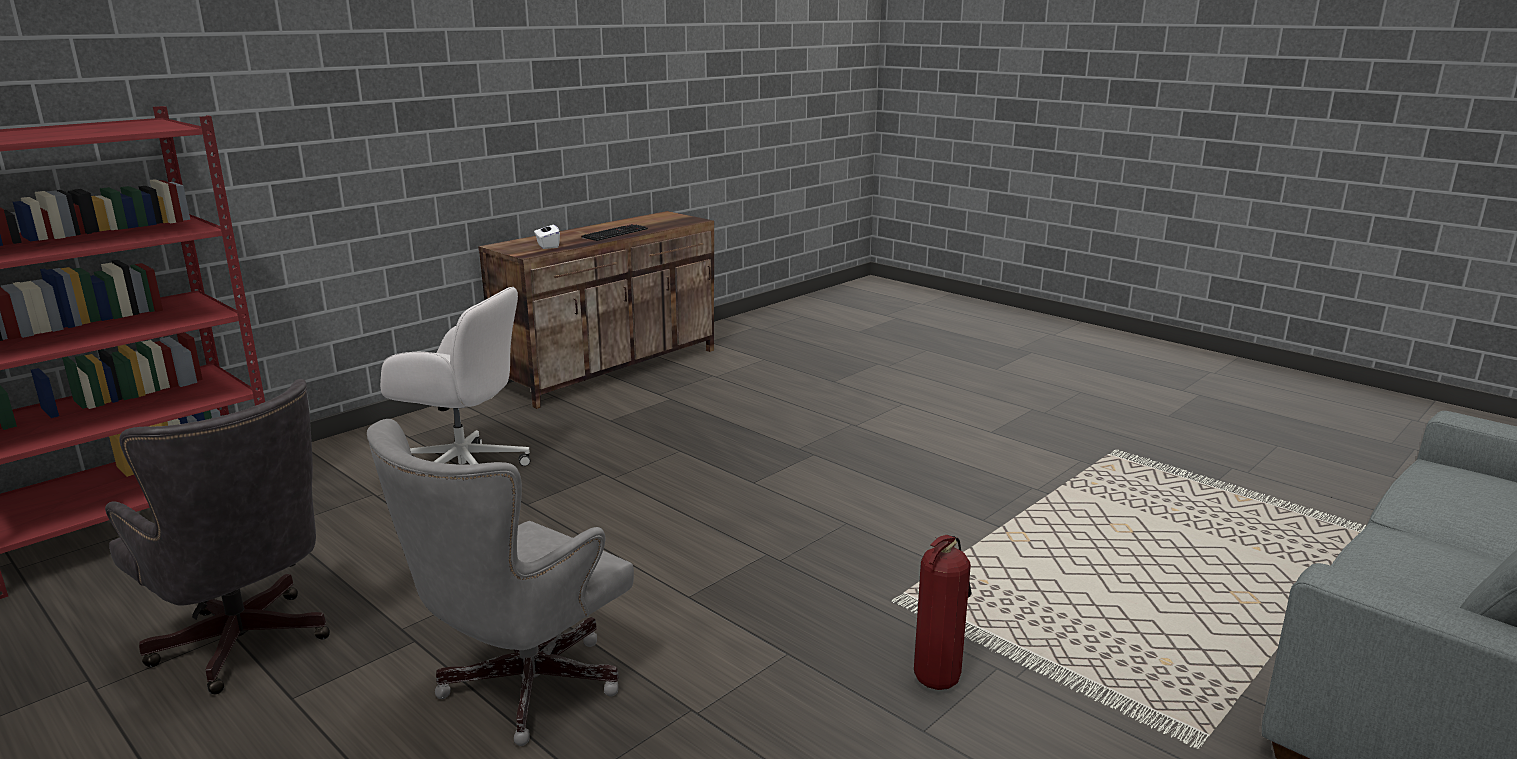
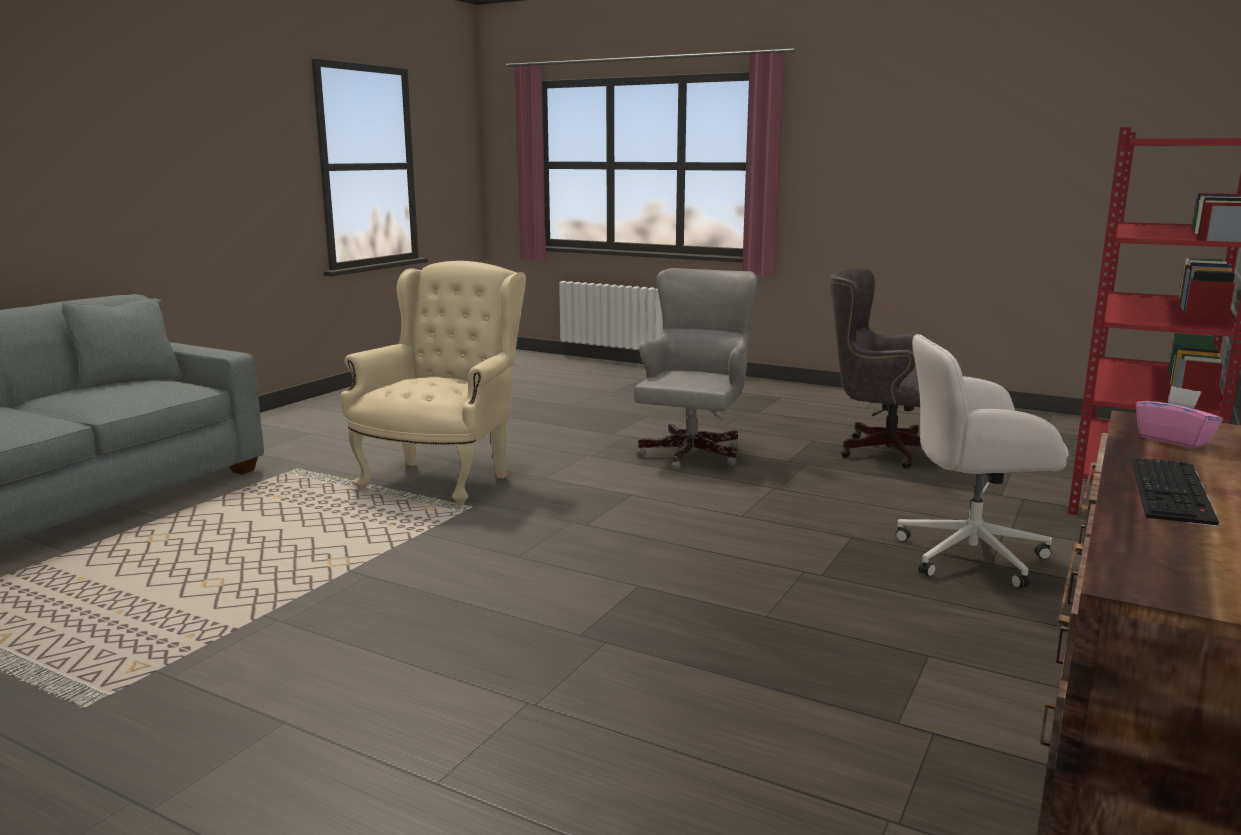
camera: 165 degrees right, 5 degrees down
(547, 246) = (1174, 440): white tissue box -> pink tissue box
(938, 677) = (442, 478): fire extinguisher -> beige armchair

